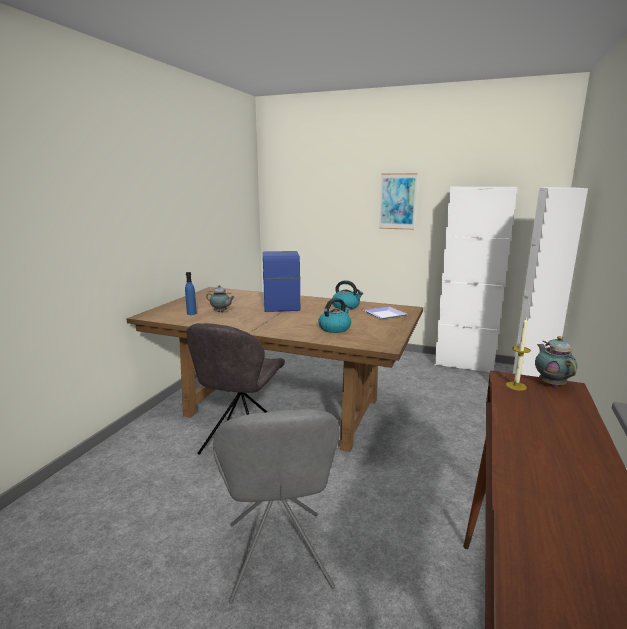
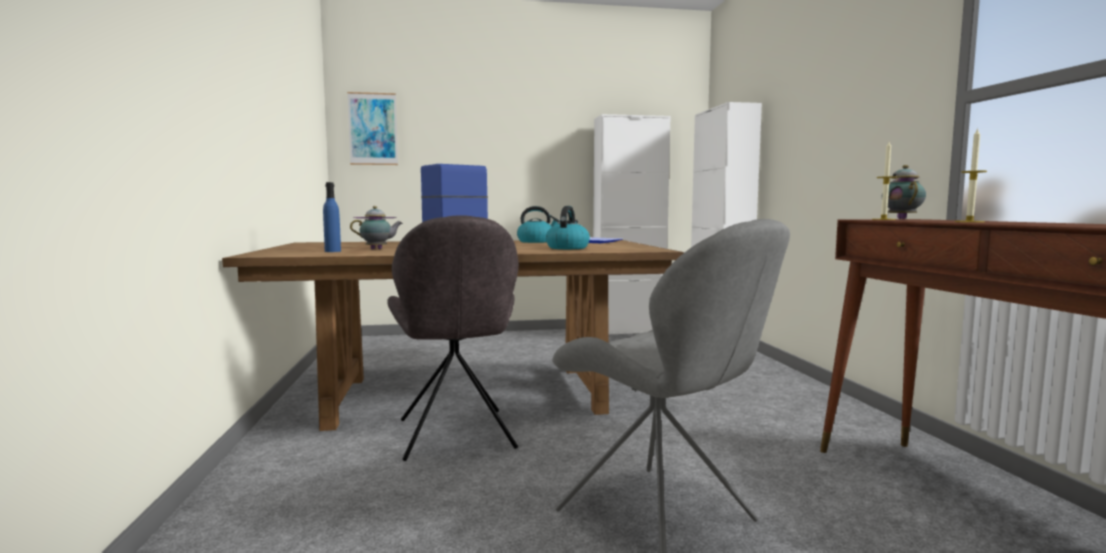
camera: 30 degrees left, 10 degrees down
(397, 201) = (530, 137): picture -> picture (373, 129)
(529, 431) = (969, 222): none -> candle
(551, 384) = (901, 219): teapot -> teapot turned 45 degrees clockwise

